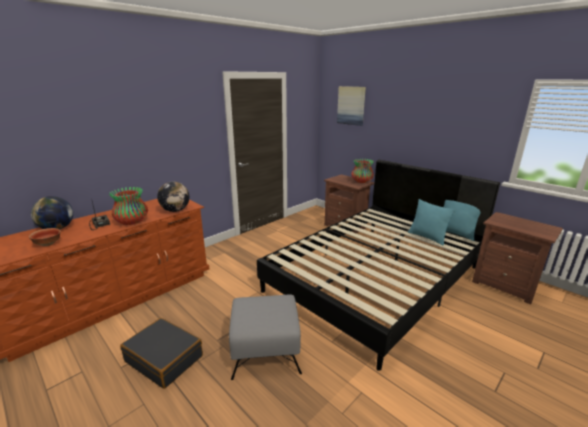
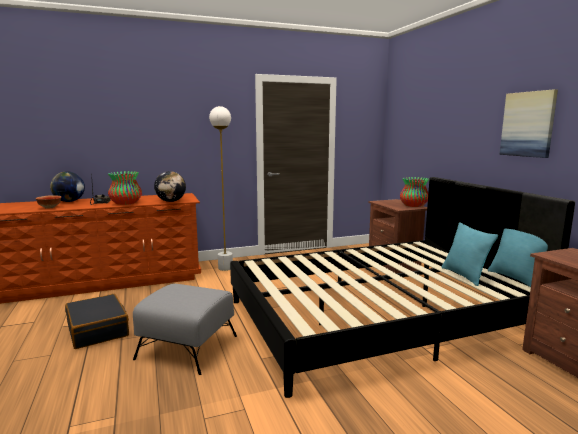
camera: 25 degrees right, 10 degrees down
(220, 256) = (225, 268): none -> white floor lamp
(351, 105) = (414, 114): picture -> picture (528, 124)

